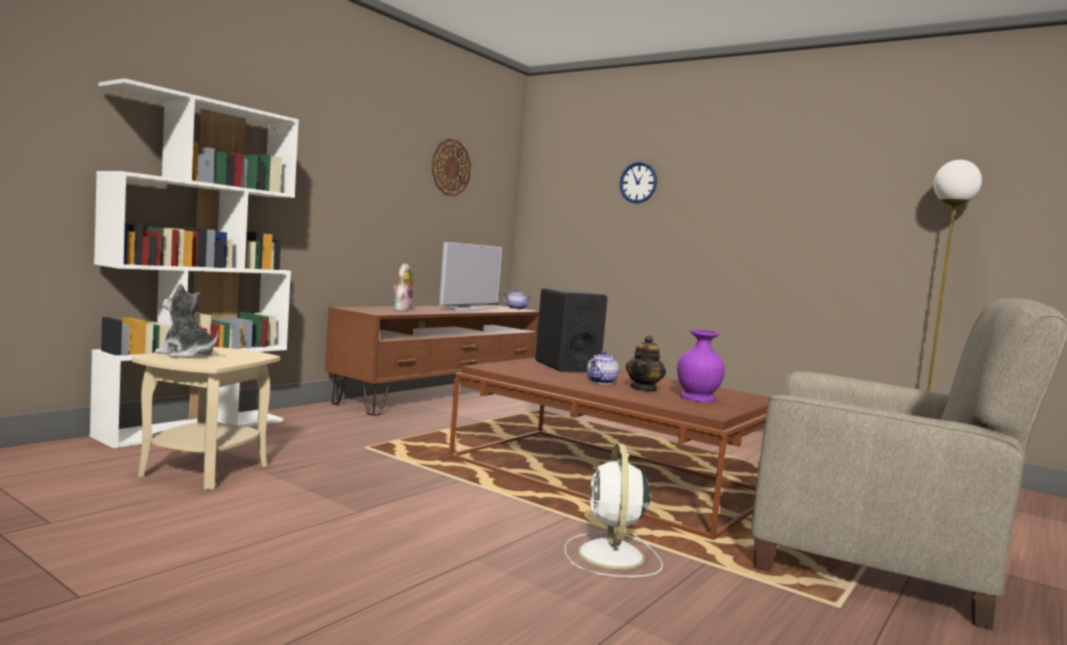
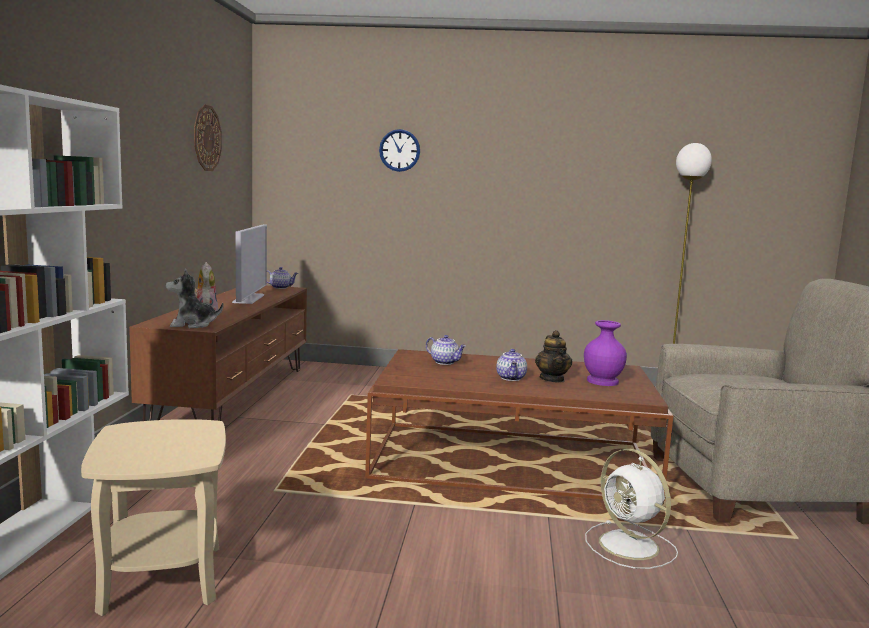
camera: 30 degrees left, 5 degrees up
(186, 354) = (131, 449): plush toy -> plush toy (192, 325)
(566, 366) = (445, 362): black speaker -> teapot

